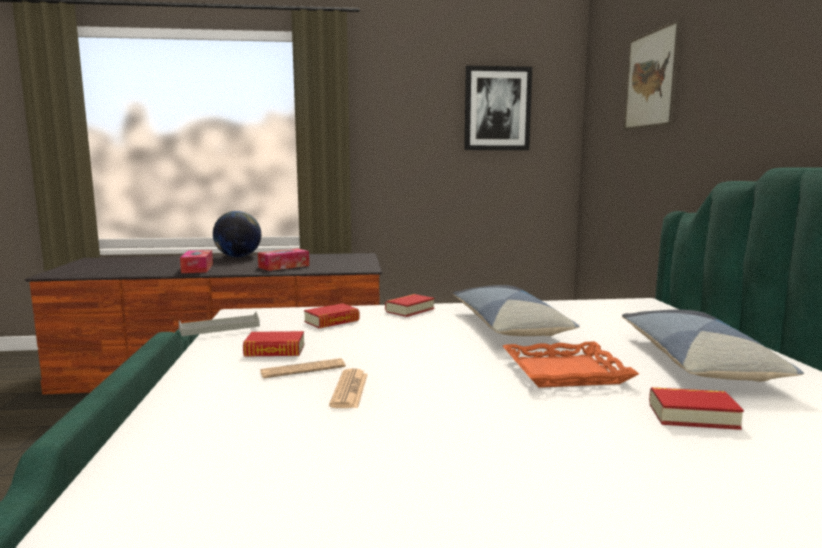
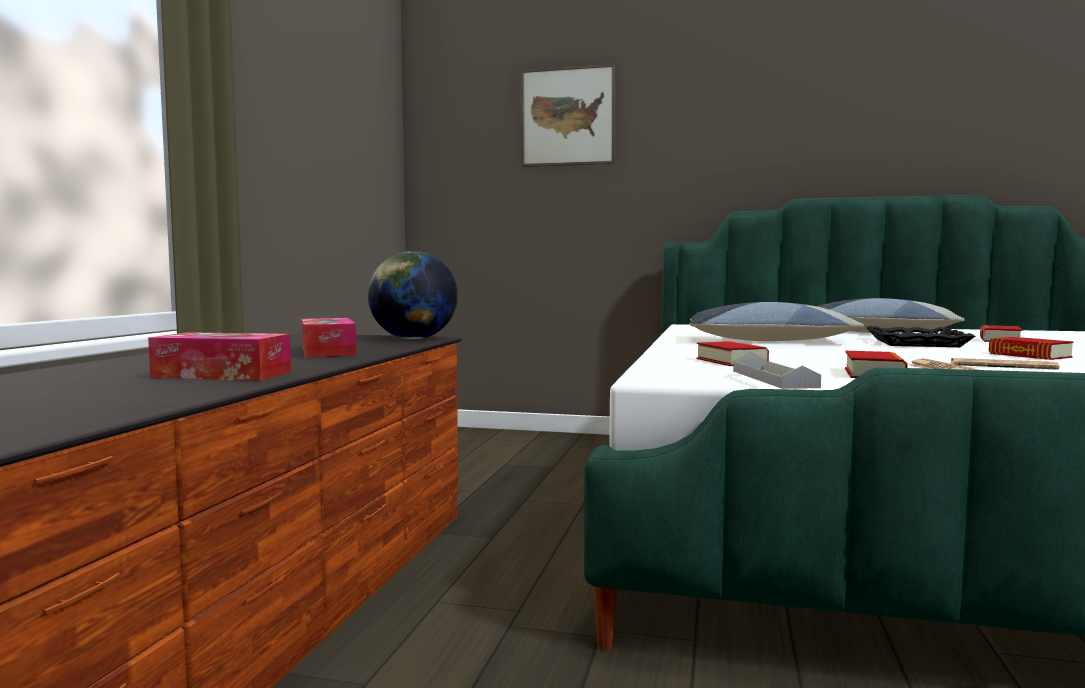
camera: 70 degrees left, 5 degrees down
(238, 257) = (124, 361): globe -> globe (413, 339)
(410, 310) = (685, 348): book -> book (1029, 355)
(497, 109) = (352, 117): picture -> none
(565, 372) = (917, 343): orange tray -> black tray

